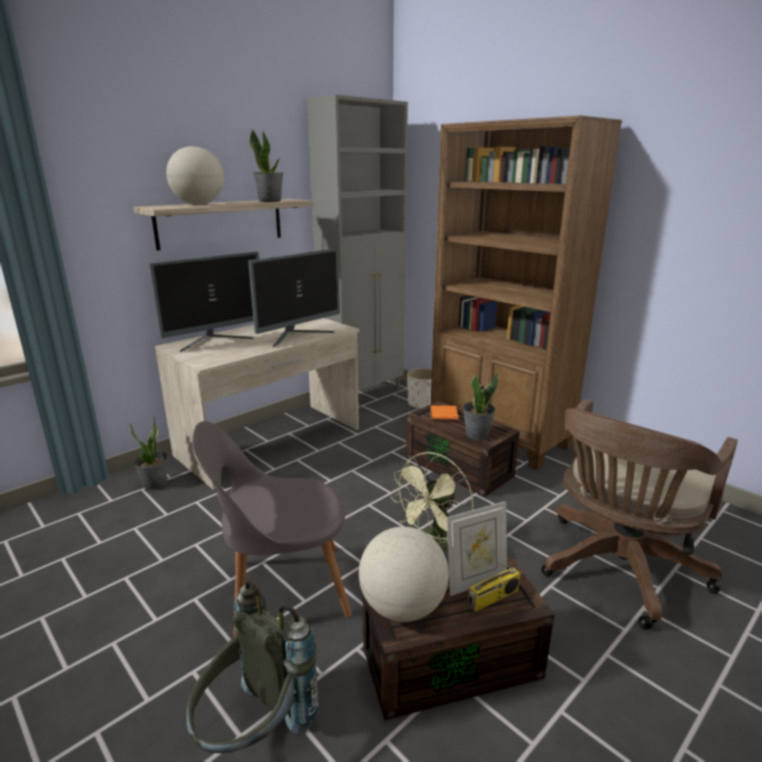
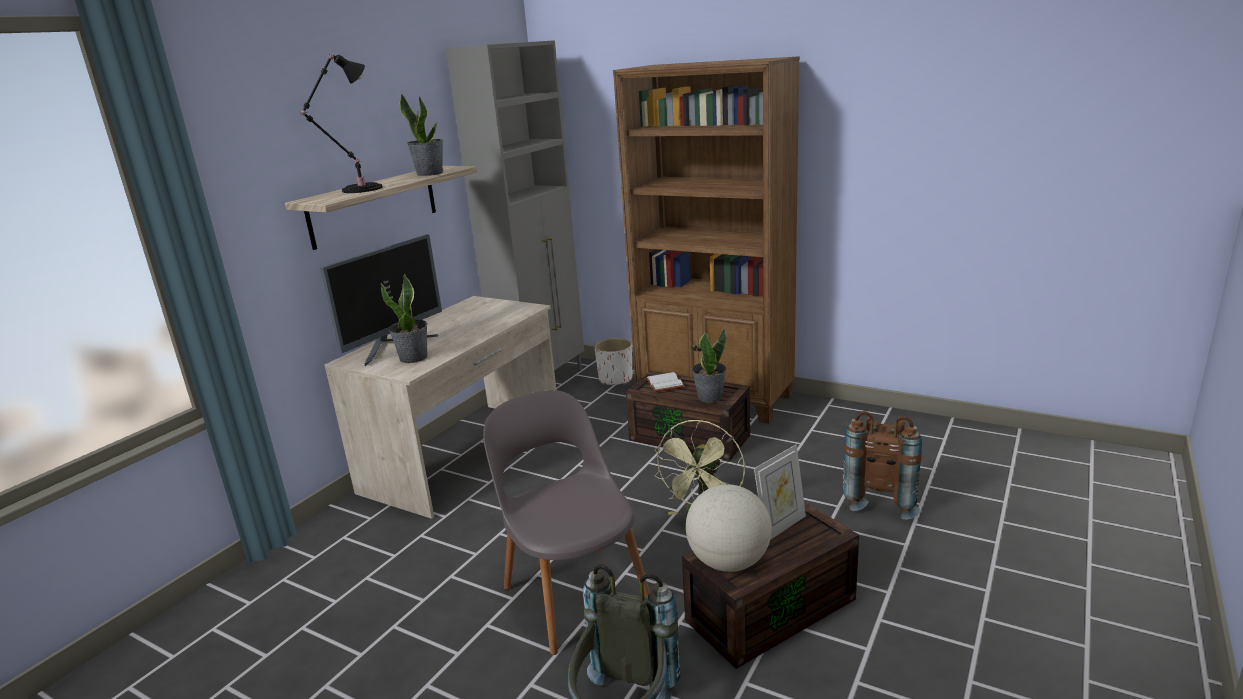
camera: 15 degrees left, 0 degrees up
(155, 483) = (356, 528): potted plant -> potted plant (414, 358)
(198, 204) = (358, 190): globe -> black table lamp
(282, 589) = (574, 593): grey chair -> grey chair turned 90 degrees clockwise
(298, 336) = (487, 324): monitor -> none
(443, 414) = (663, 383): orange book -> white book
(493, 598) = (803, 536): radio -> none
(618, 571) = (881, 498): brown office chair -> brown backpack

